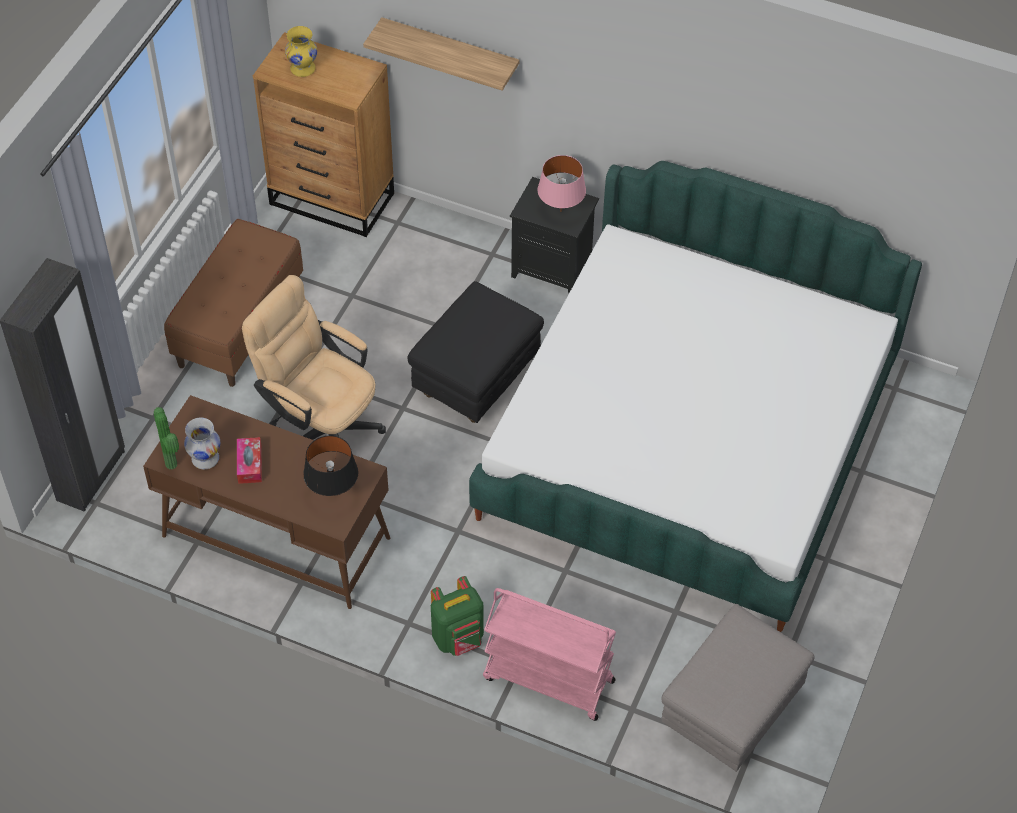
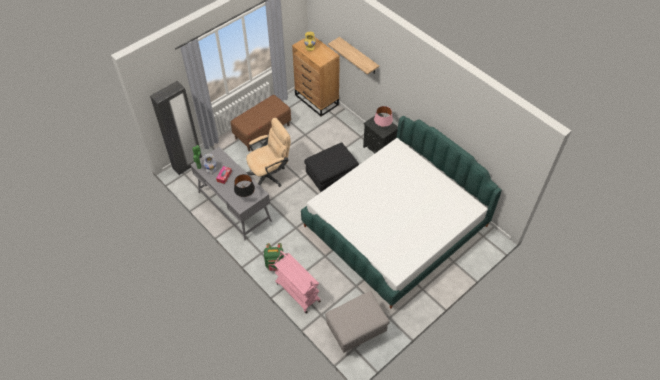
camera: 25 degrees right, 0 degrees up
(276, 536) = (234, 206): brown desk -> grey desk
(320, 425) = (270, 174): beige office chair -> beige office chair turned 90 degrees clockwise

